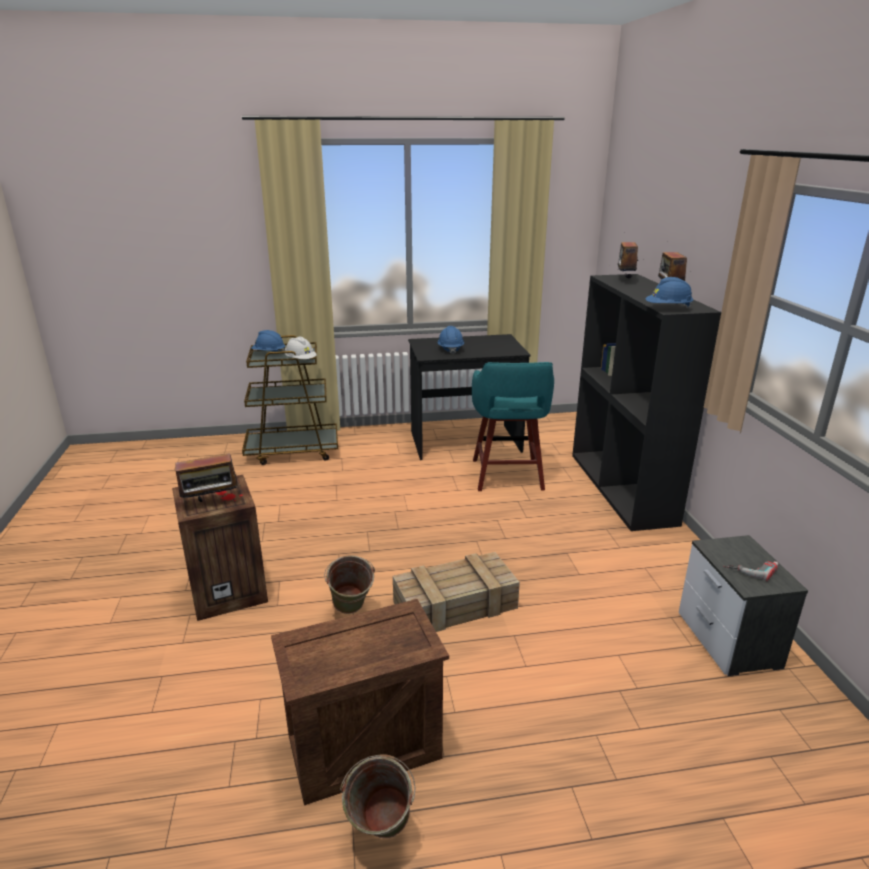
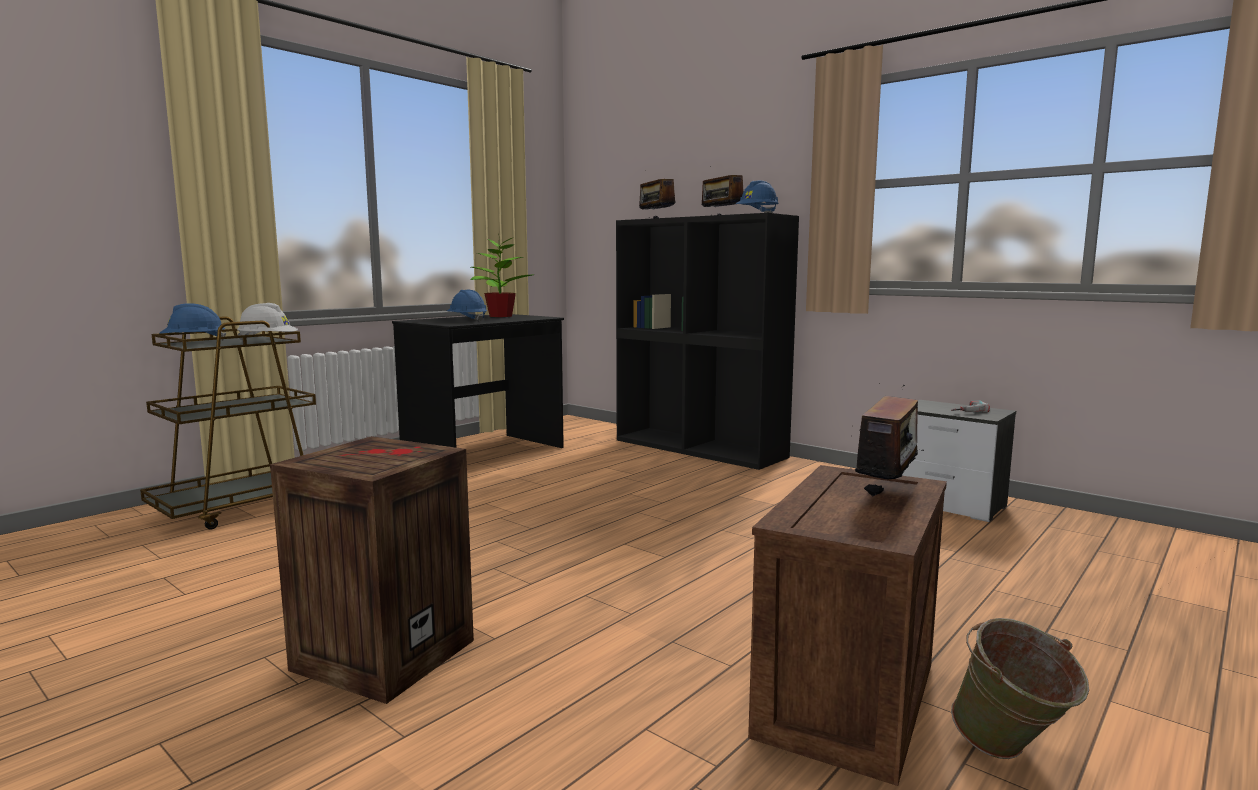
camera: 40 degrees left, 15 degrees down
(211, 502) = (384, 459): radio -> radio (887, 492)
(351, 612) = (607, 606): green bucket -> none
(453, 605) = (709, 560): crate -> none
(491, 341) = (499, 316): none -> potted plant
(507, 476) = (579, 465): turquoise stool -> none

